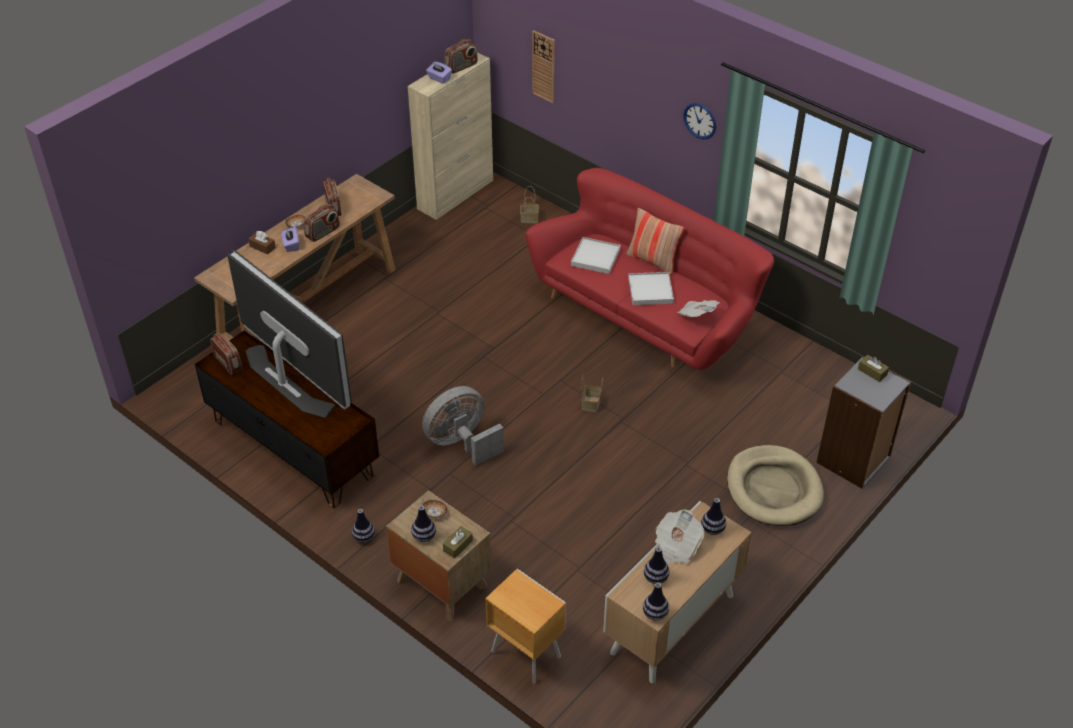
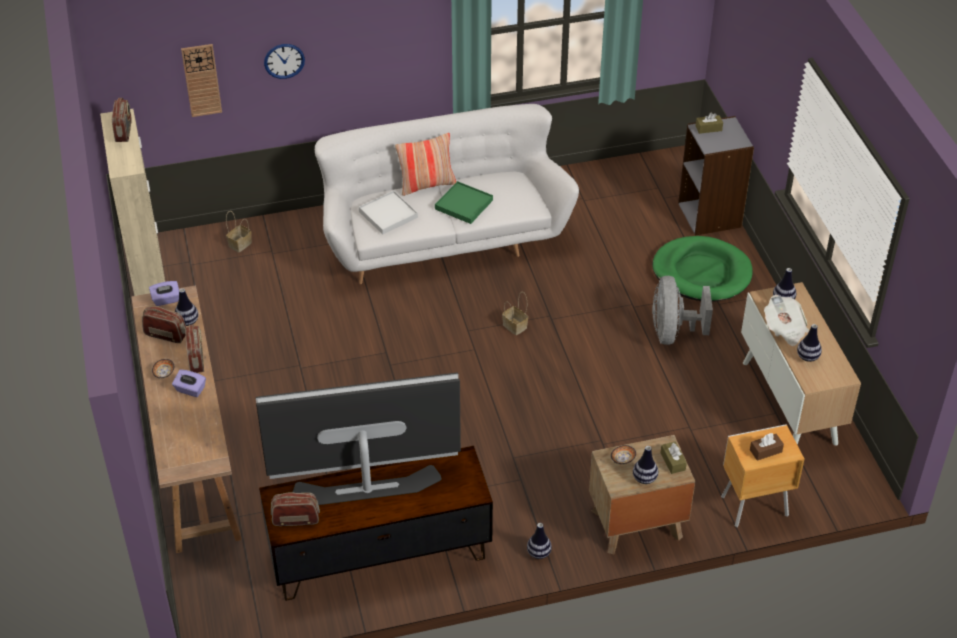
camera: 55 degrees left, 0 degrees up
(262, 247) = (169, 412): brown tissue box -> brown tissue box (765, 451)
(439, 78) = (124, 153): purple tissue box -> purple tissue box (166, 300)
(461, 443) = (484, 431): grey fan -> grey fan (673, 332)
(647, 315) = (443, 238): red sofa -> white sofa
(650, 290) = (464, 205): white tray -> green tray
(655, 613) = (843, 375): vase -> vase (187, 321)
(697, 315) = (520, 195): newspaper -> none
(700, 121) = (410, 29): wall clock -> wall clock (284, 61)
(773, 489) = (701, 273): beige dog bed -> green dog bed

